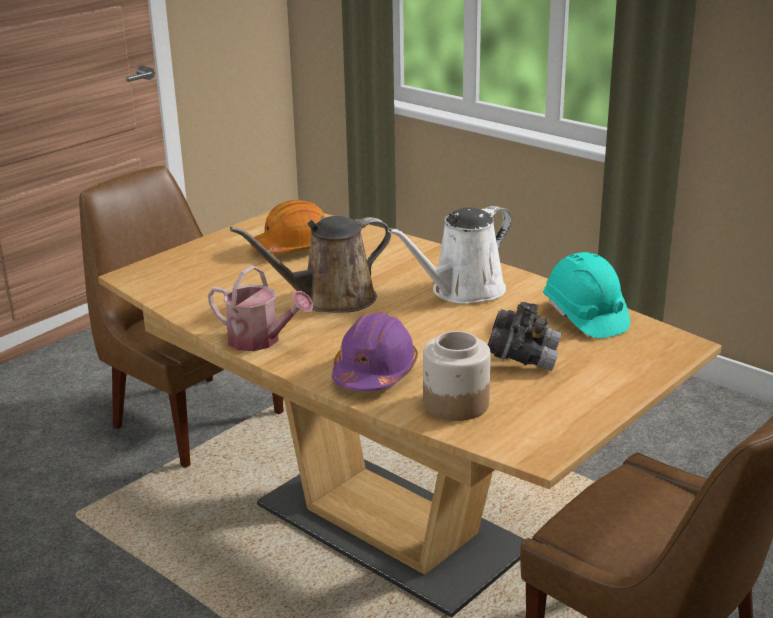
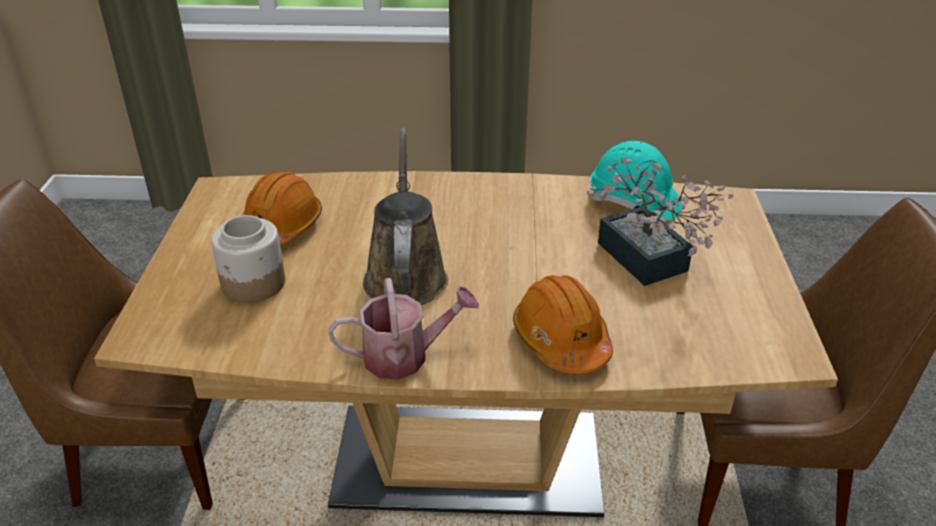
camera: 40 degrees left, 10 degrees up
(331, 300) = (405, 275): brown watering can -> brown watering can turned 150 degrees clockwise
(374, 373) = (561, 340): purple hard hat -> orange hard hat
(455, 404) = (671, 340): jar -> jar (253, 284)
(462, 291) = (507, 215): white watering can -> none
(523, 356) = (647, 263): grey binoculars -> potted plant

